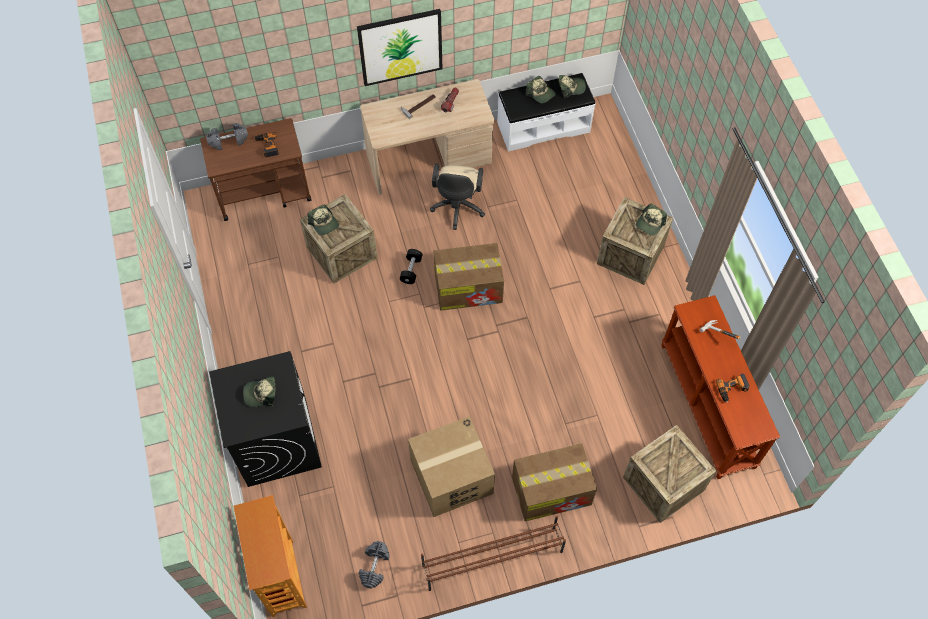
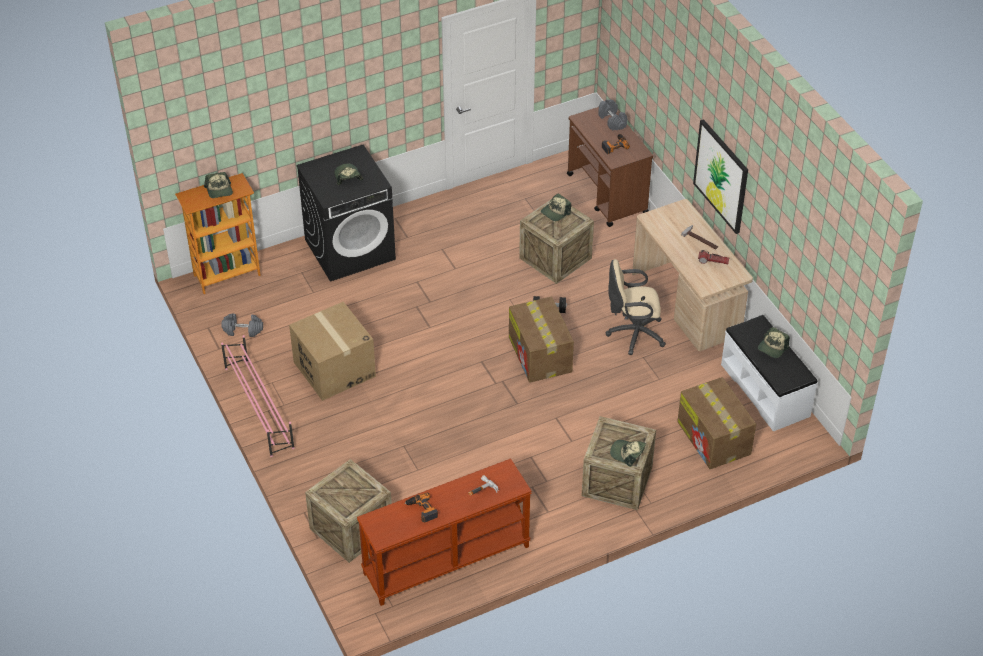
camera: 80 degrees right, 15 degrees down
(491, 558) = (259, 407): brown shoe rack -> pink shoe rack
(552, 490) = (332, 443): cardboard box -> cardboard box (714, 439)
(571, 88) = (790, 371): cap -> cap (219, 190)

